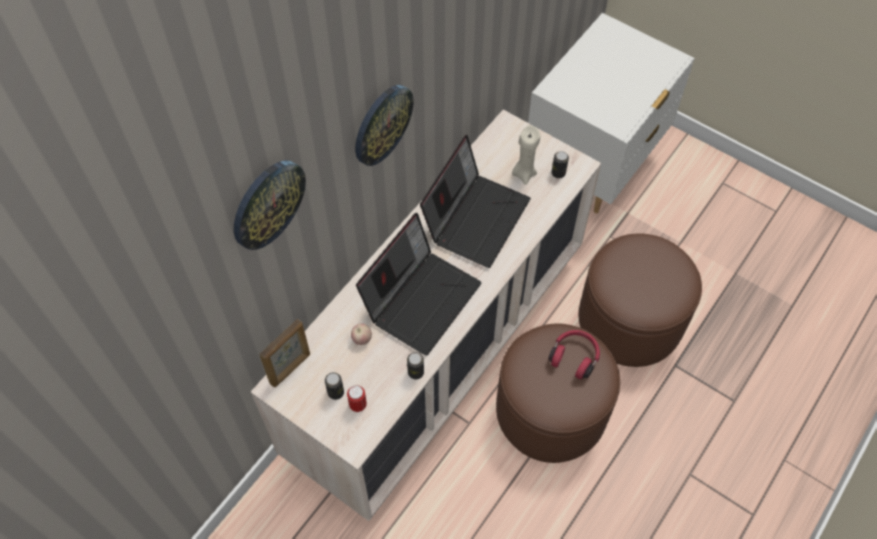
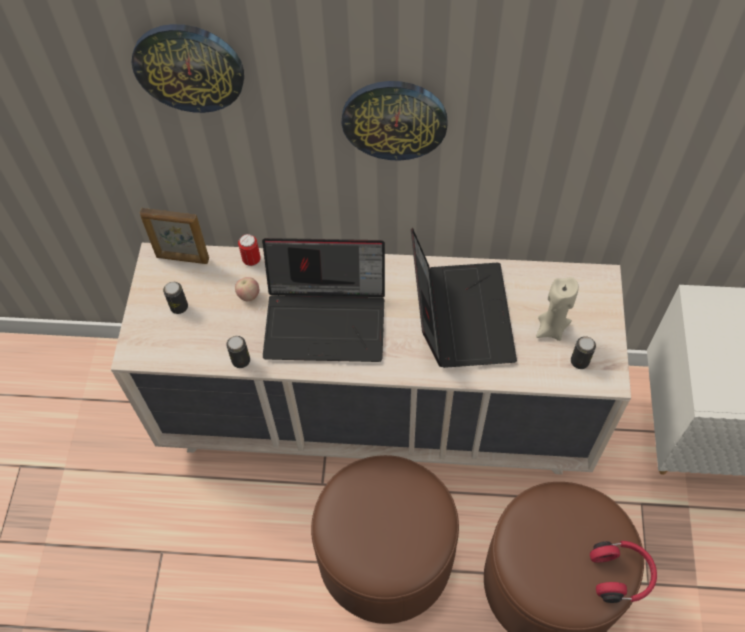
camera: 60 degrees right, 0 degrees up
(358, 405) = (176, 332): can -> can (251, 260)
(475, 217) = (459, 314): laptop -> laptop turned 90 degrees counterclockwise
(574, 356) = (412, 524): red headphones -> red headphones (621, 574)

